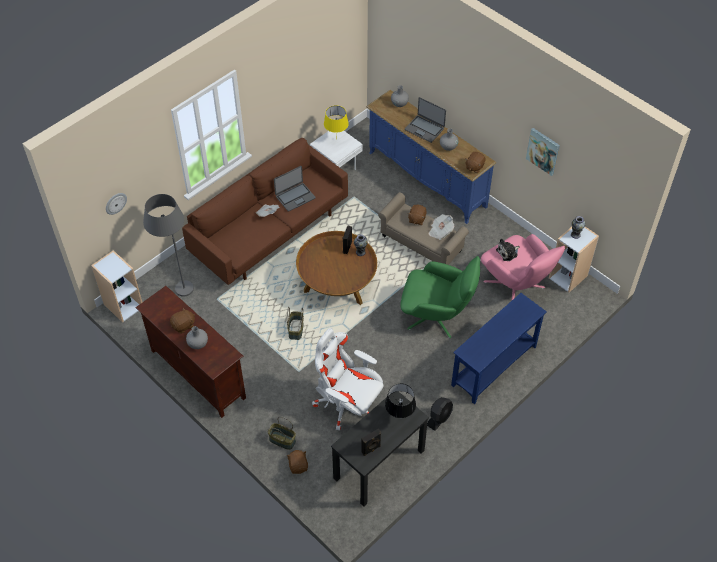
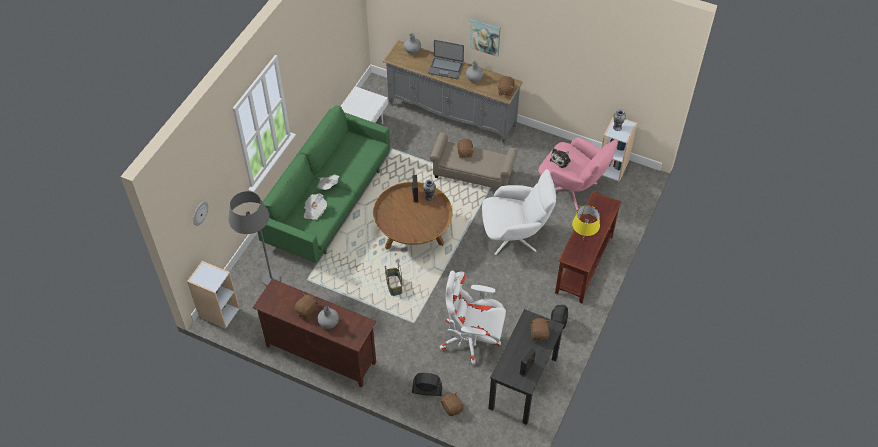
camera: 20 degrees left, 0 degrees up
(270, 231) = (329, 202): brown sofa -> green sofa
(282, 440) = (427, 390): basket -> black fan
(295, 197) = (347, 163): laptop -> none
(336, 139) = (361, 99): yellow table lamp -> yellow table lamp (583, 239)
(399, 418) = (539, 334): black table lamp -> brown plush toy
(426, 180) = (451, 116): blue cabinet -> grey cabinet
(435, 316) = (514, 236): green armchair -> white armchair
(440, 231) = (490, 158): newspaper -> newspaper (314, 211)
(494, 366) = (584, 265): blue console table -> brown console table
(543, 151) = (571, 59): picture -> picture (485, 36)

